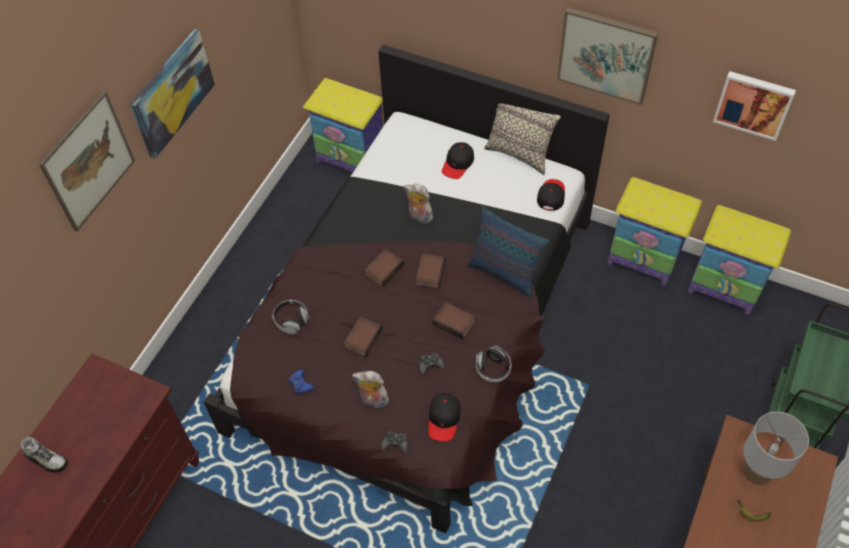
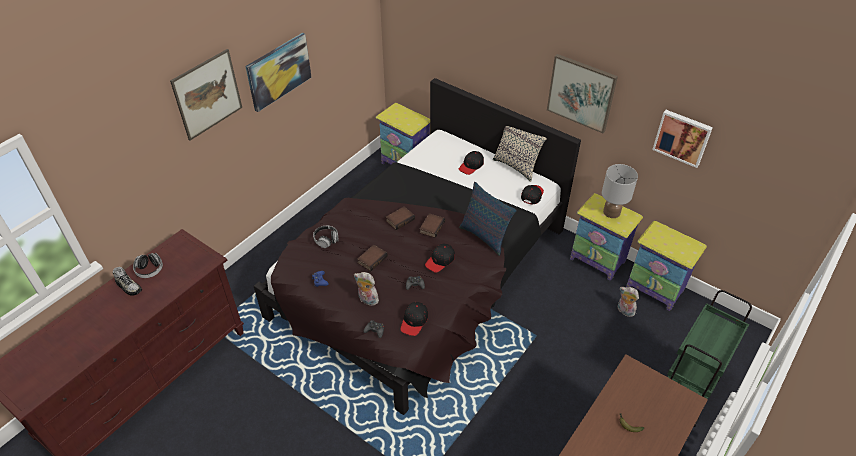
camera: 10 degrees right, 10 degrees down
(418, 217) = (434, 193): plush toy -> plush toy (624, 311)
(455, 322) = (440, 260): book -> black cap
(492, 369) = (459, 295): headphones -> headphones (150, 270)
(758, 471) = (641, 397): grey table lamp -> grey table lamp (612, 212)

